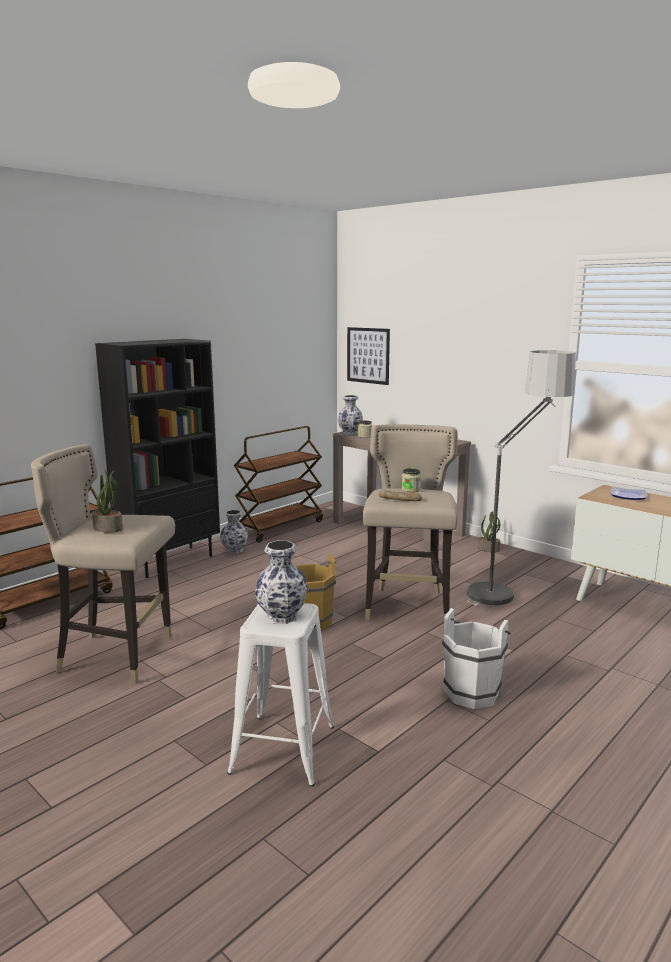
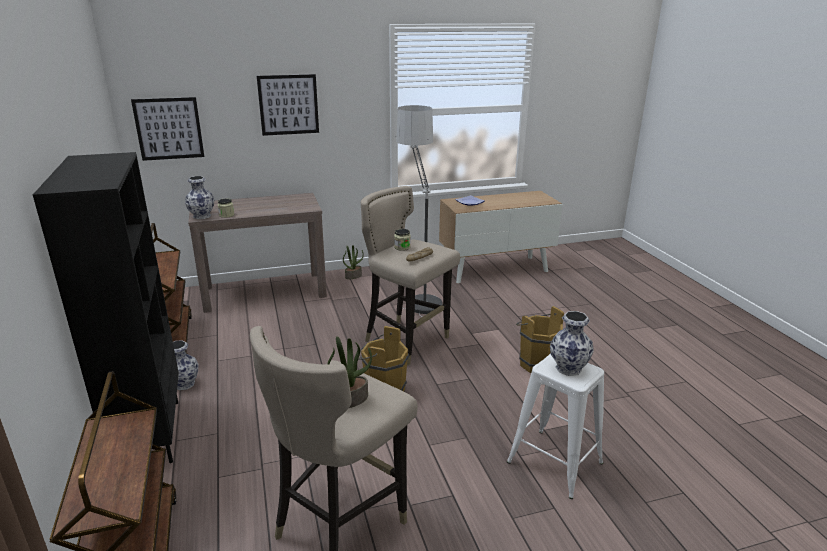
camera: 60 degrees left, 10 degrees up
(461, 343) = (288, 105): none -> picture
(473, 691) = (535, 362): white bucket -> brown bucket

